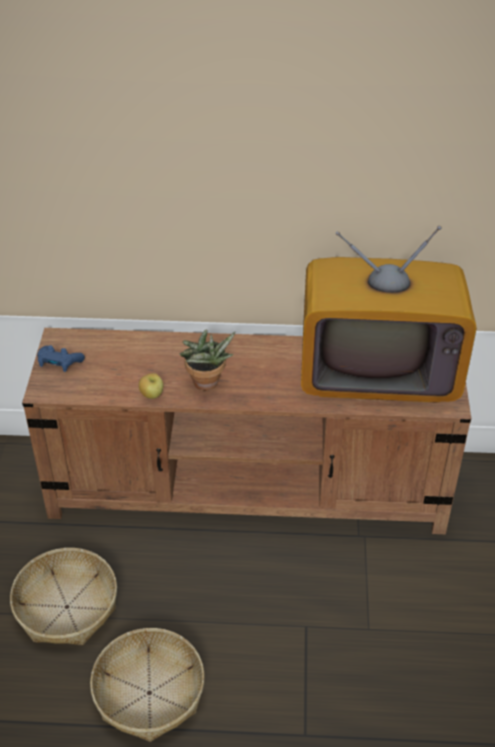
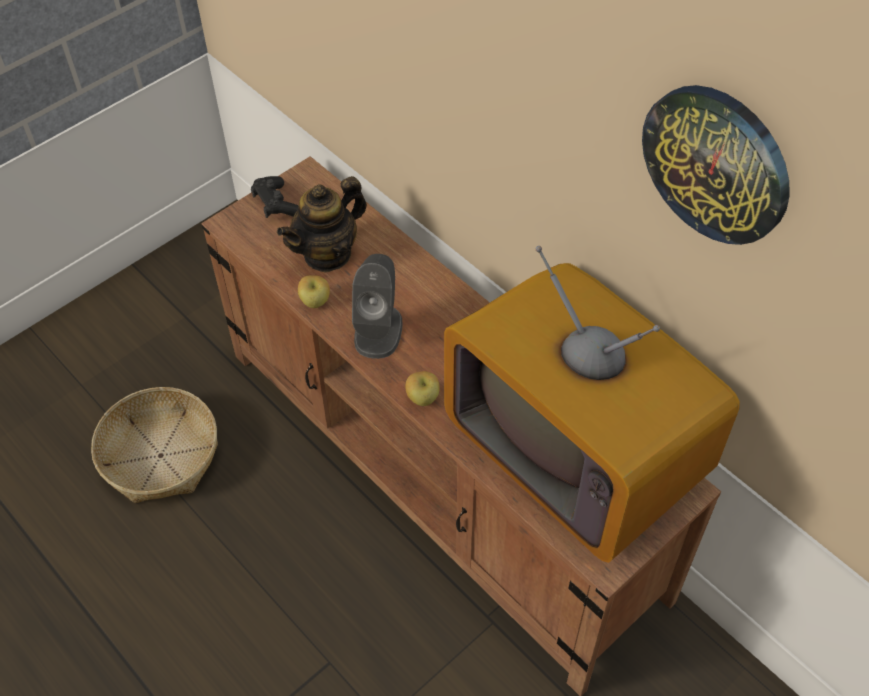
camera: 45 degrees right, 10 degrees up
(59, 364) = (276, 205): blue game controller -> black game controller
(126, 368) = (327, 254): none -> teapot
(149, 692) = (135, 597): basket -> none
(207, 385) = (378, 330): potted plant -> grey speaker
(274, 399) = (423, 398): none -> apple
(416, 126) = (716, 164): none -> wall clock

